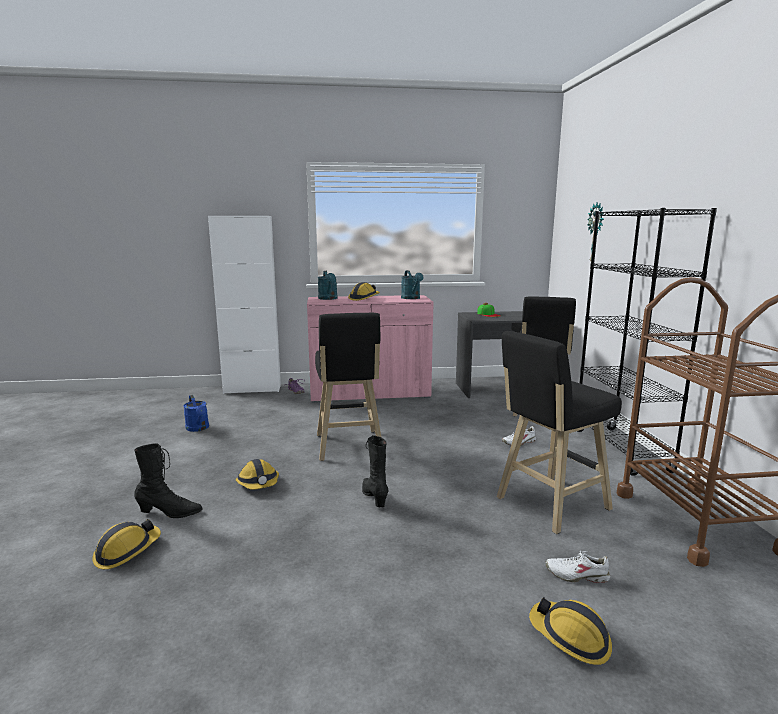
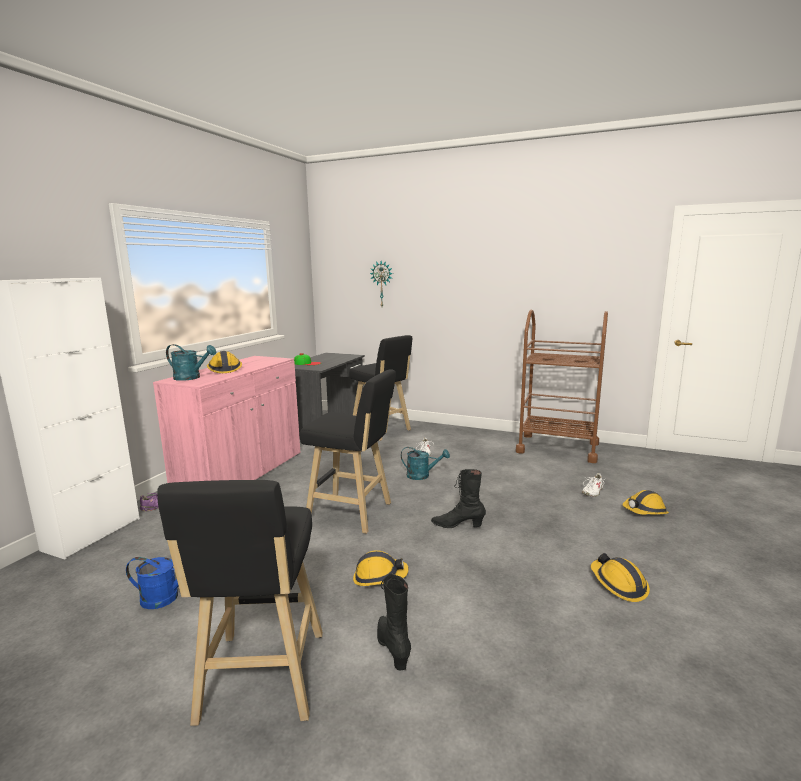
camera: 60 degrees left, 0 degrees up
(127, 551) = (458, 690): hard hat -> hard hat (618, 584)
(169, 513) = (393, 648): black boot -> black boot turned 45 degrees counterclockwise
(412, 298) = (264, 360): turquoise watering can -> turquoise watering can (422, 475)
(549, 505) = (515, 473): black stool -> black stool (261, 681)
(621, 450) = (467, 433): black bookcase -> none

